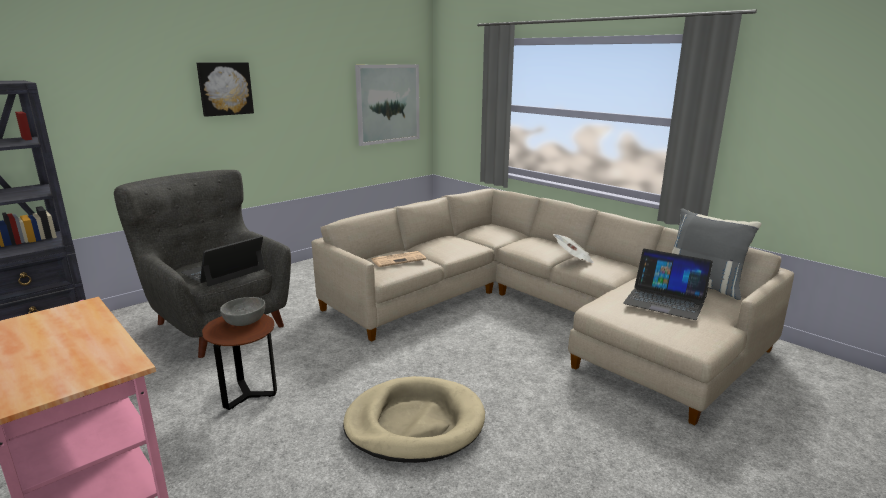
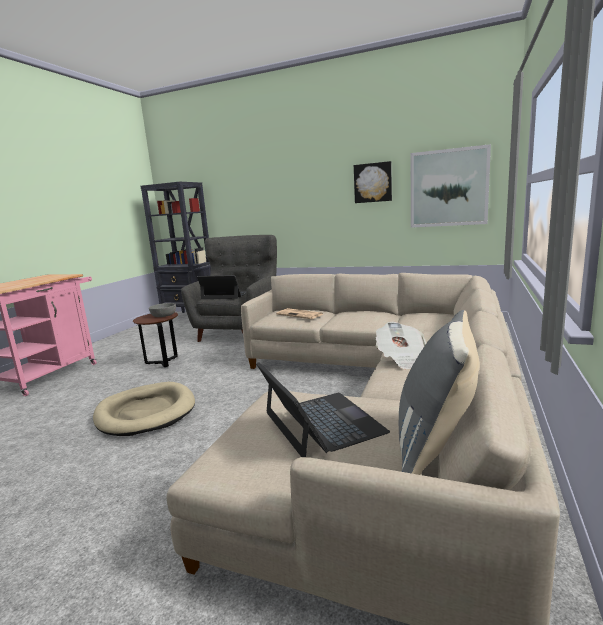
camera: 65 degrees right, 5 degrees down
(225, 88) = (299, 181): picture -> picture (373, 182)
(665, 300) = (321, 423): laptop -> laptop turned 150 degrees clockwise

